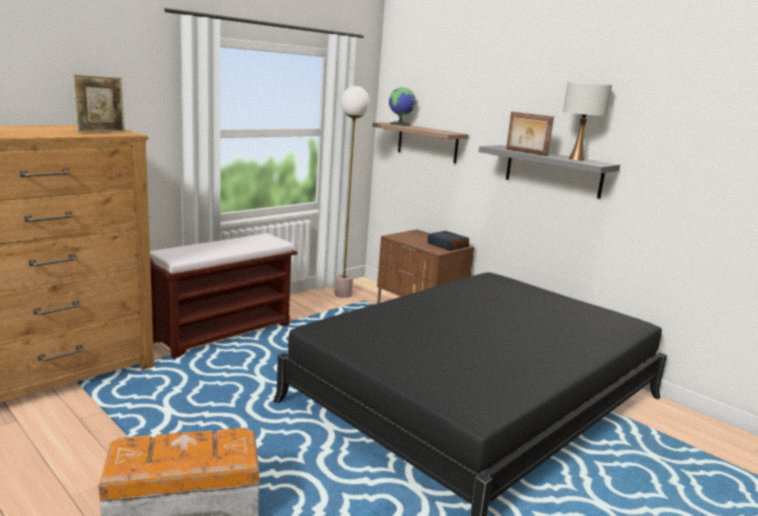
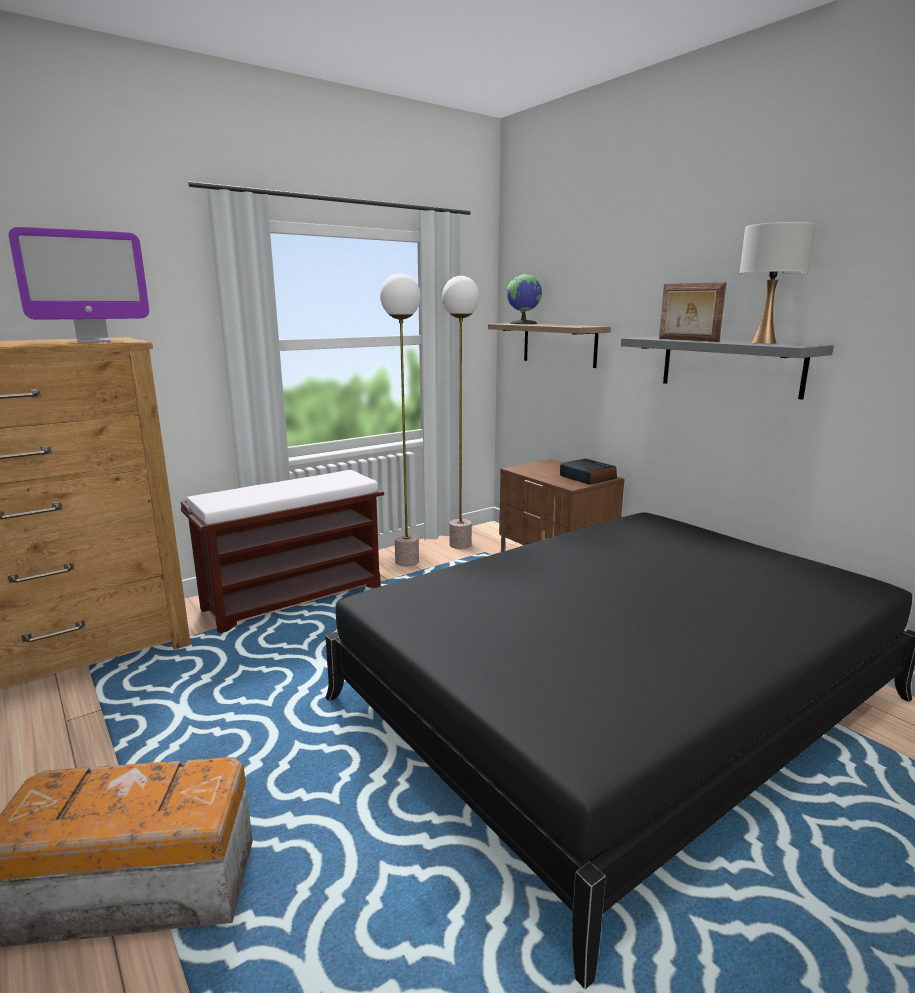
camera: 10 degrees right, 0 degrees up
(101, 132) = (93, 341): picture frame -> monitor
(304, 306) = (407, 561): none -> floor lamp

